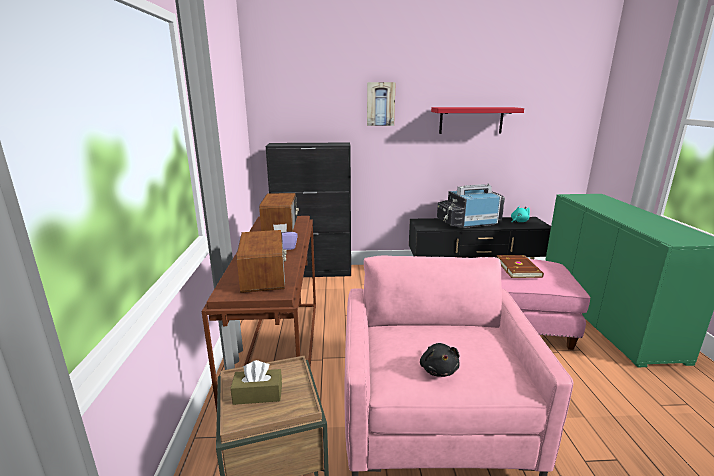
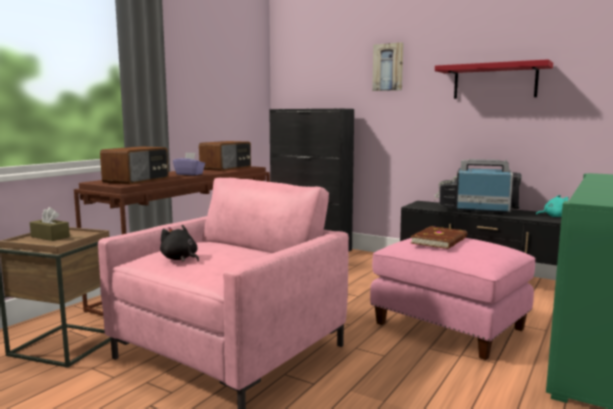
camera: 35 degrees right, 10 degrees down
(438, 369) = (180, 259): black plush toy -> black plush toy turned 105 degrees clockwise

